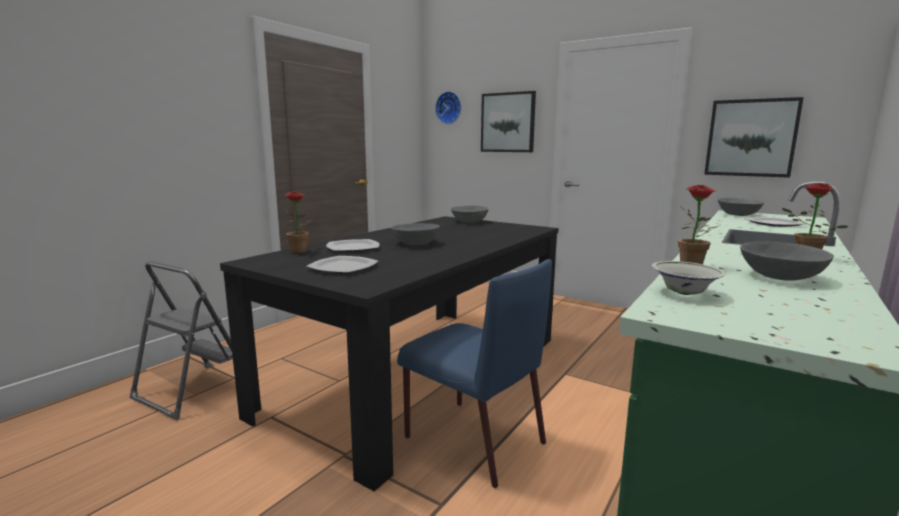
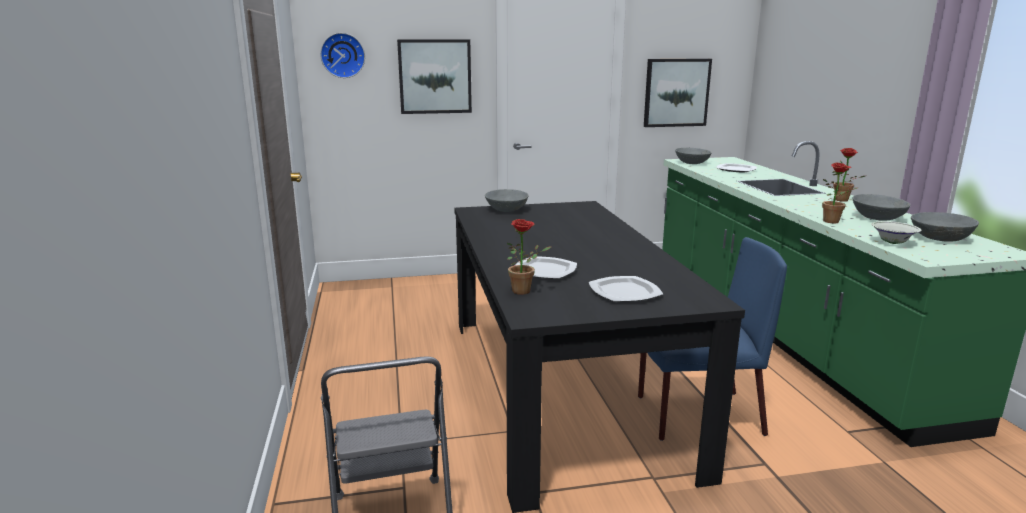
camera: 45 degrees left, 5 degrees up
(416, 243) = (570, 249): grey bowl -> grey bowl (940, 238)

